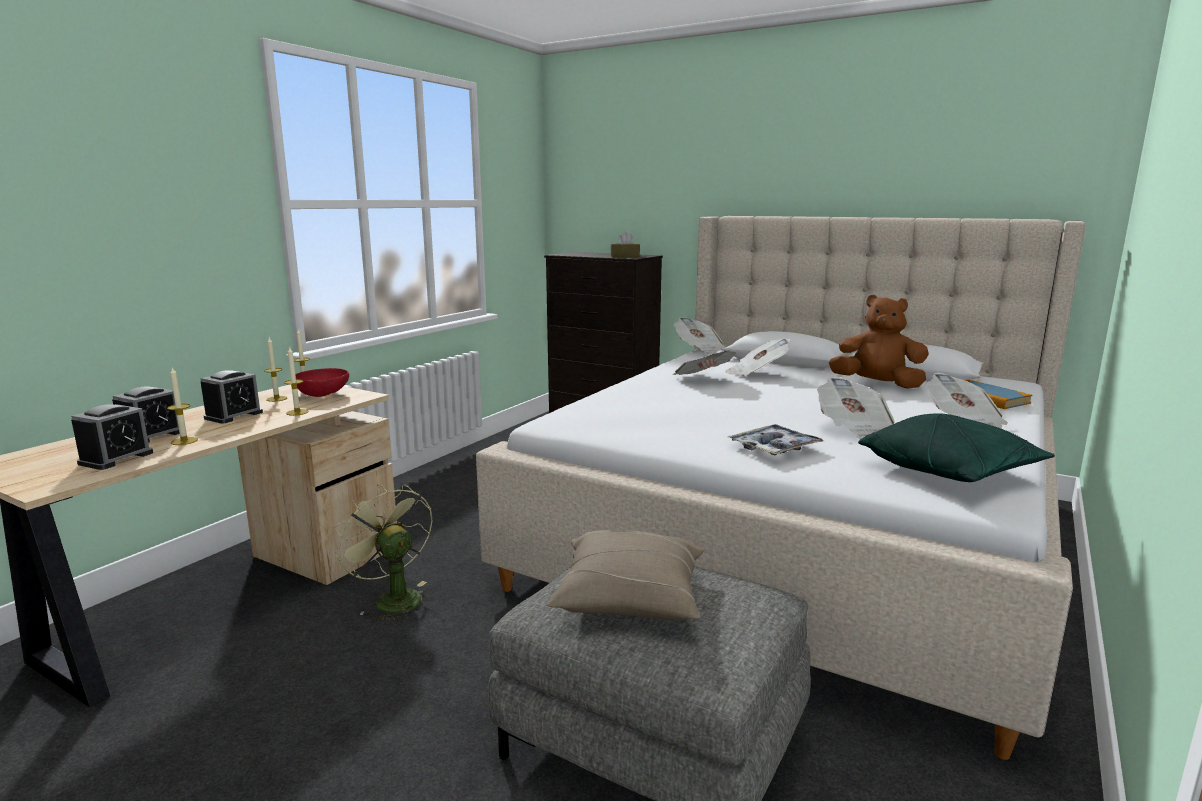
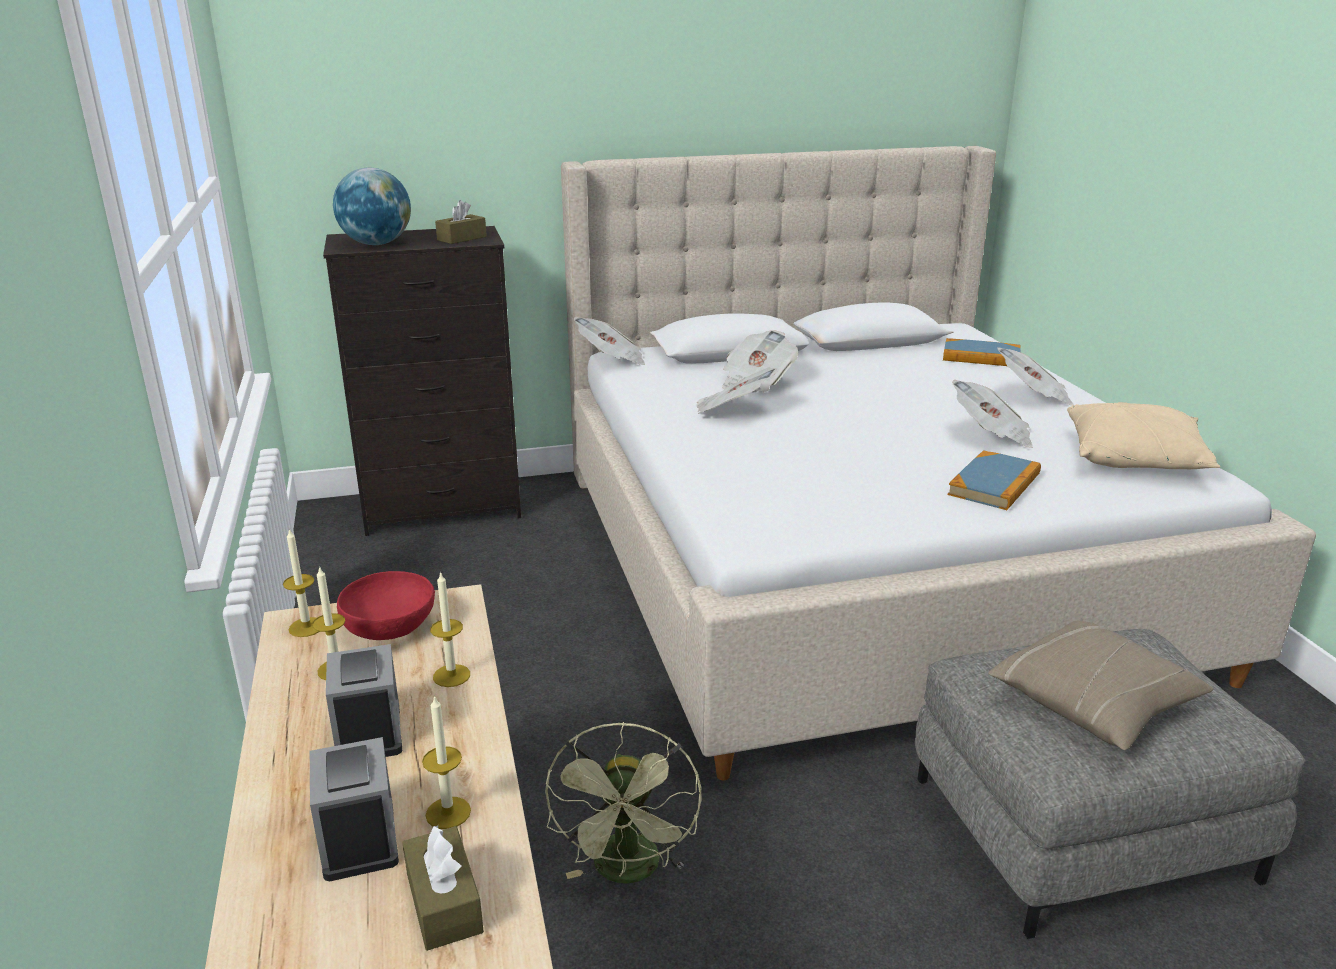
camera: 45 degrees left, 10 degrees up
(116, 458) = (444, 902): alarm clock -> brown tissue box
(391, 599) = (628, 872): green fan -> green fan turned 90 degrees counterclockwise
(579, 254) = (377, 244): none -> globe
(774, 448) = (994, 484): tray -> book
(877, 384) = (880, 365): brown plush toy -> none
(949, 472) = (1135, 458): green pillow -> beige pillow

